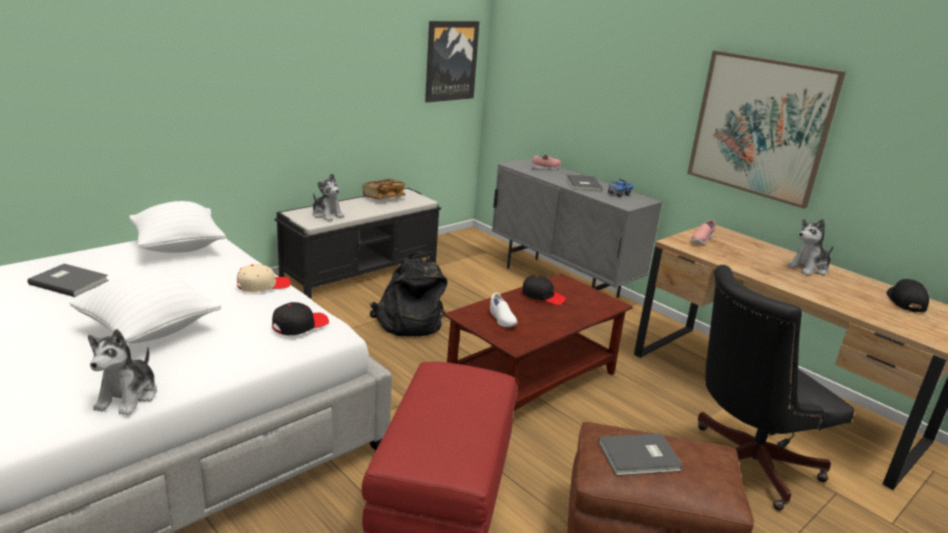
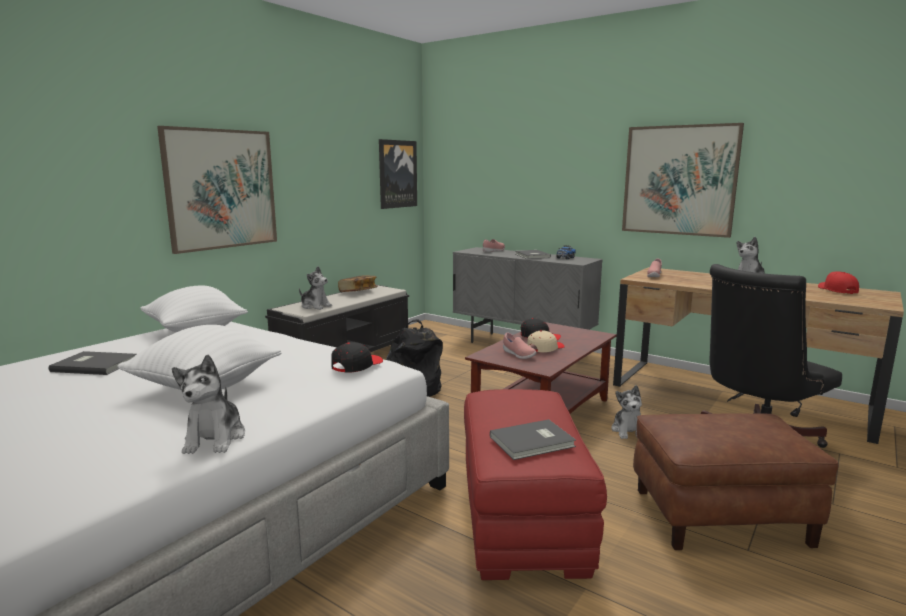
camera: 10 degrees left, 10 degrees down
(231, 84) = (221, 189): none -> picture
(263, 285) = (299, 346): beige cap -> beige cap (545, 348)
(501, 320) = (518, 355): white shoe -> pink shoe
(613, 418) = (628, 431): none -> plush toy
(640, 457) = (711, 429): grey book -> grey book (534, 442)
(905, 301) = (837, 290): black cap -> red cap

